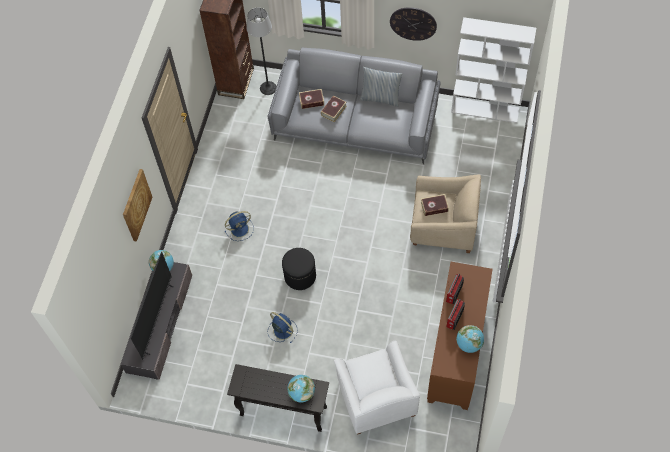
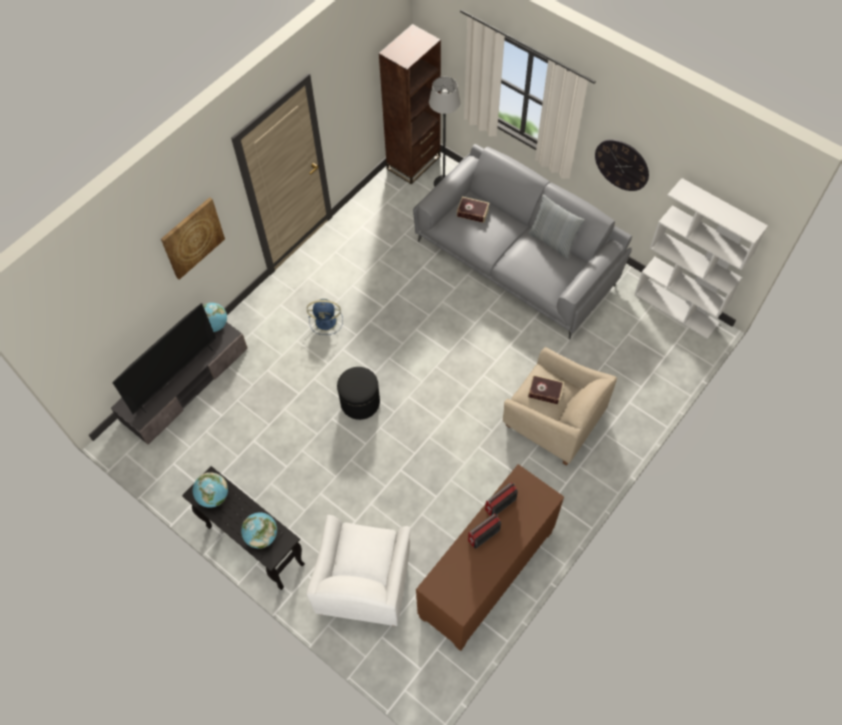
camera: 25 degrees right, 0 degrees up
(282, 330) = (306, 453): blue fan -> none
(333, 110) = (491, 233): book -> none
(469, 344) = (483, 575): globe -> globe (213, 496)

